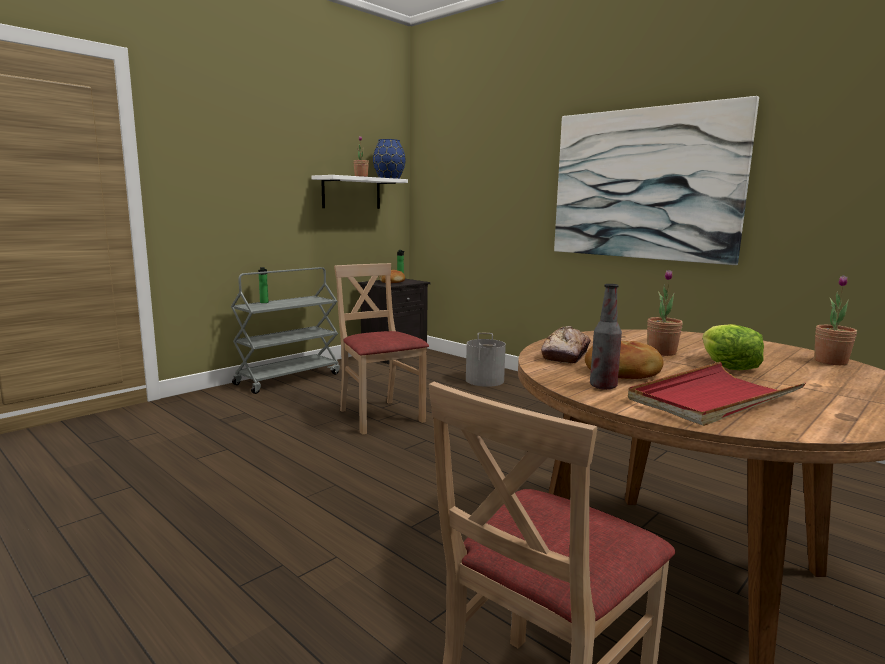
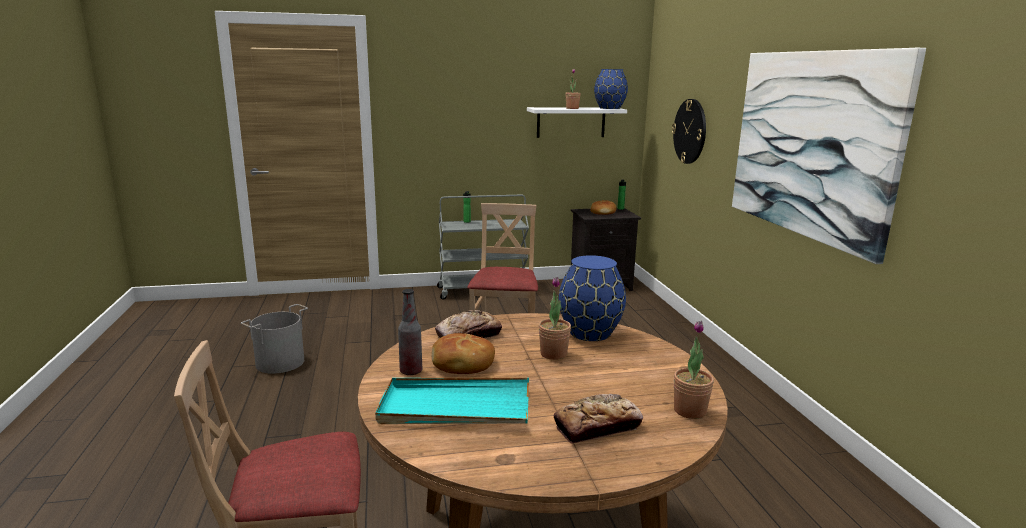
camera: 35 degrees right, 5 degrees up
(481, 194) = (690, 131): none -> wall clock
(485, 380) = (648, 331): grey bucket -> grey bucket (280, 363)
(643, 337) = (590, 333): none -> blue vase
(713, 398) = (455, 407): red tray -> turquoise tray
(727, 366) = (567, 383): lettuce -> none
(822, 383) = (597, 426): none -> bread

